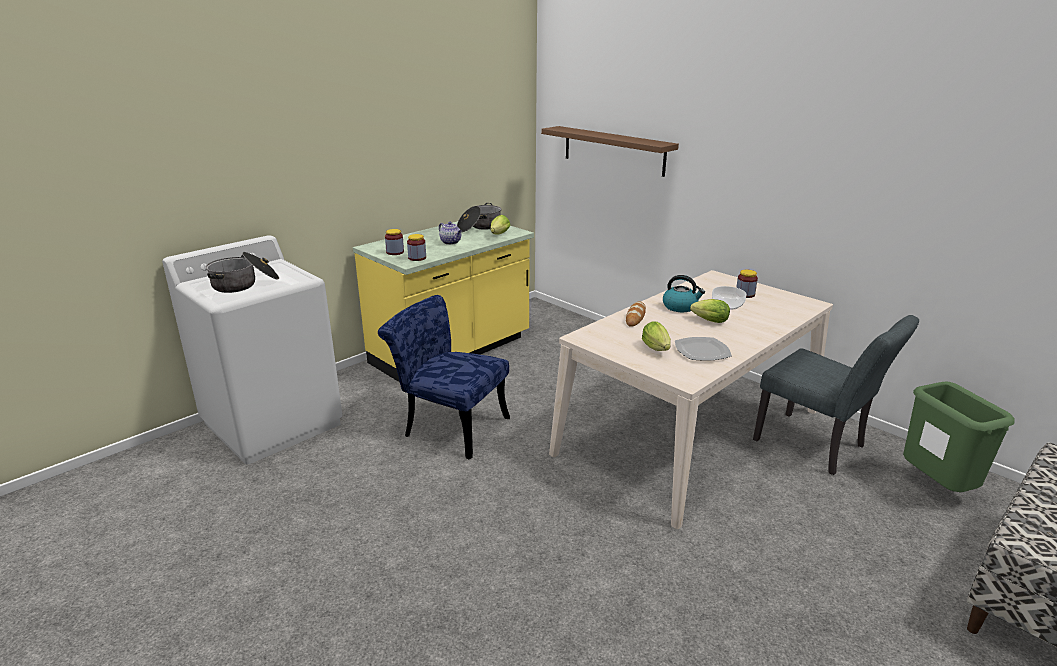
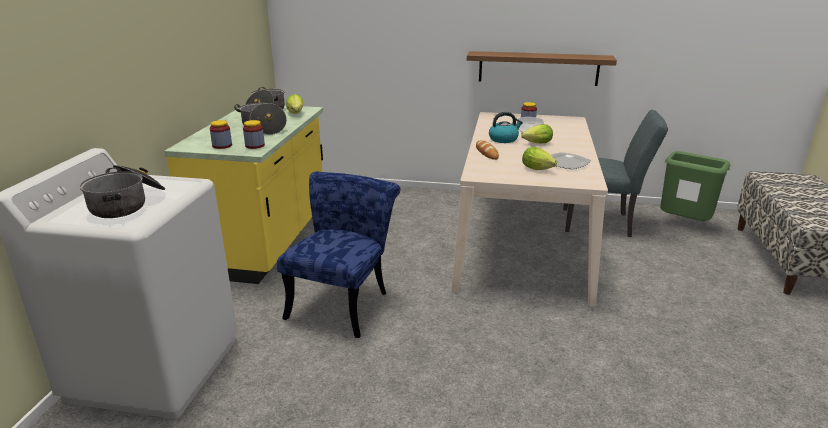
camera: 35 degrees left, 0 degrees up
(449, 426) = (343, 301): blue chair -> blue chair turned 120 degrees clockwise
(451, 242) = (263, 127): teapot -> cooking pot
(613, 150) = (363, 24): brown shelf -> brown shelf (538, 68)

